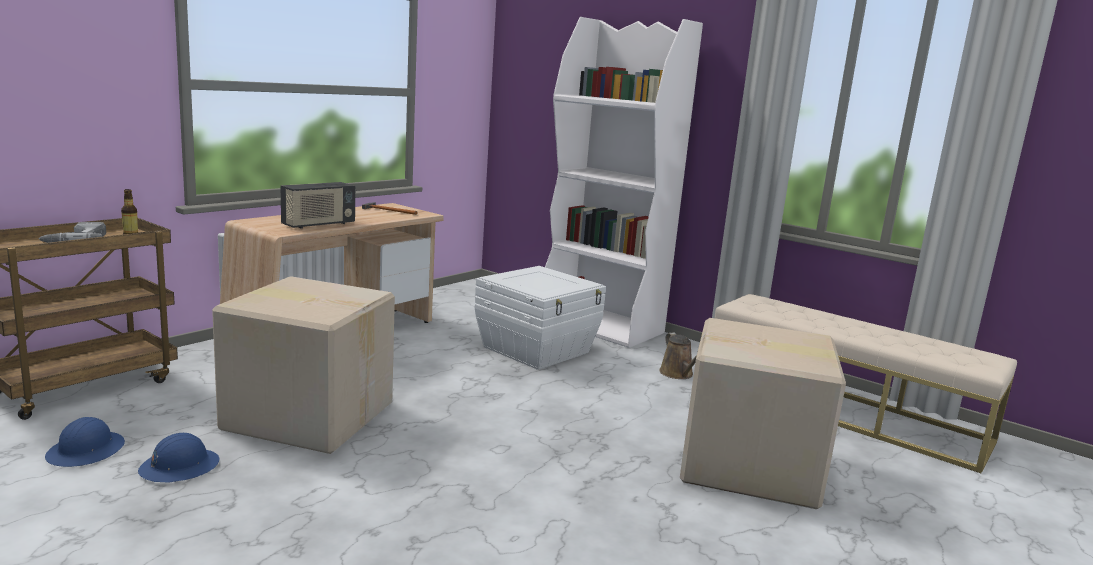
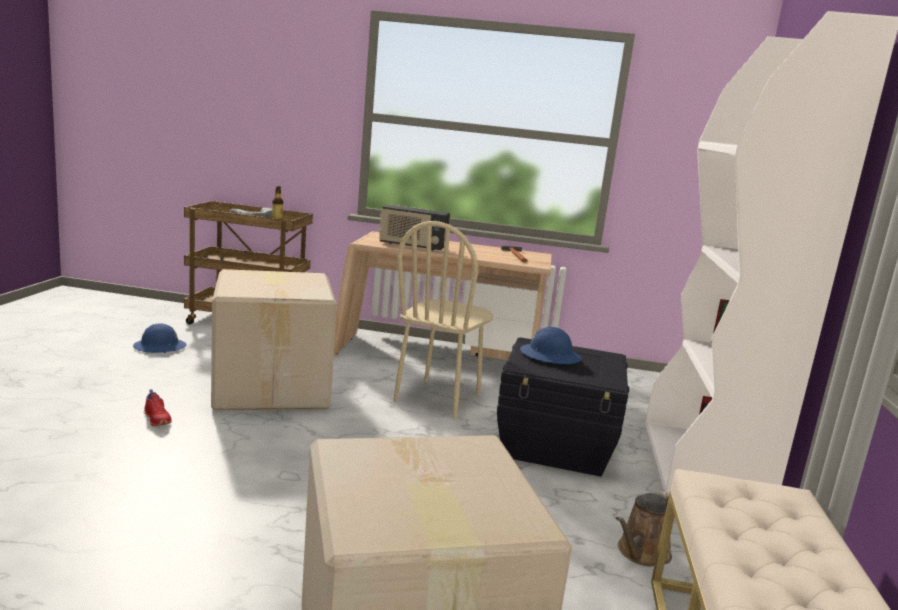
camera: 60 degrees right, 0 degrees up
(179, 467) = (156, 373): blue hard hat -> blue hard hat (550, 356)
(318, 486) = (158, 419): none -> red shoe
(418, 359) = (438, 398): none -> beige chair
(537, 349) = (556, 446): white storage box -> black storage box

